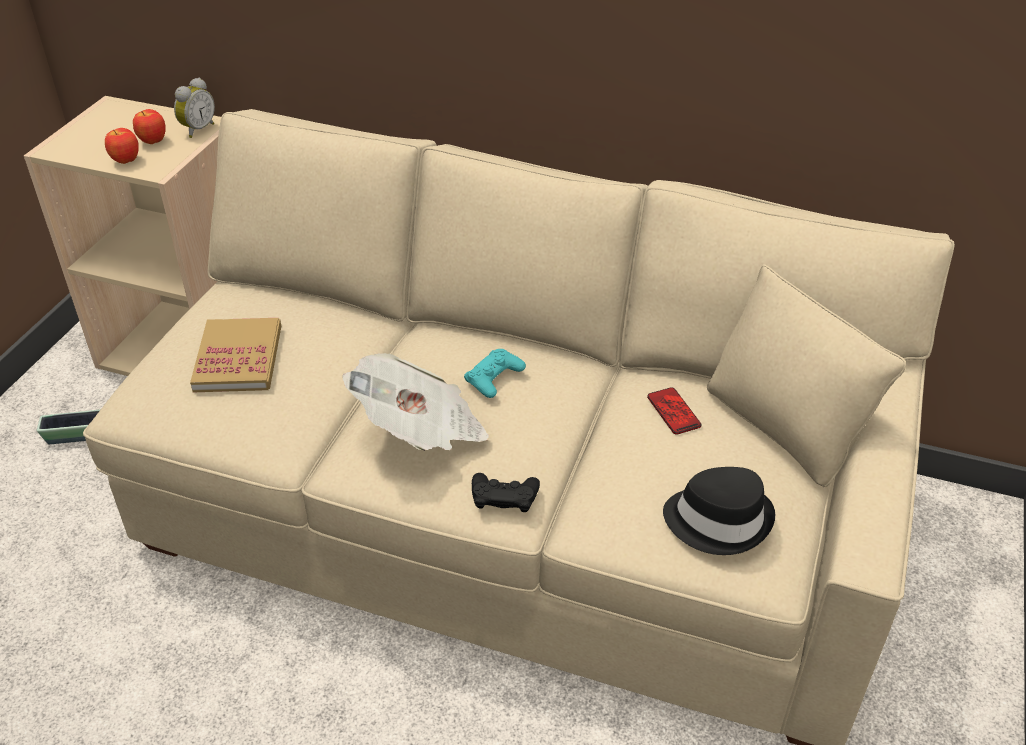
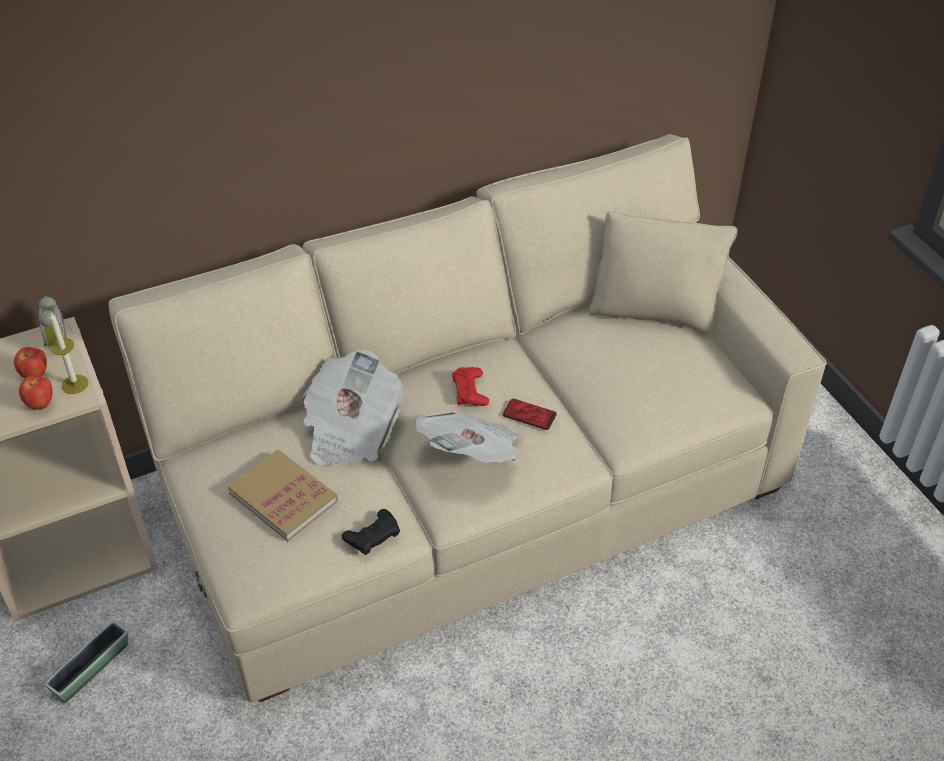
camera: 45 degrees left, 5 degrees up
(165, 161) = (75, 384): none -> candle
(360, 345) = (351, 430): none -> newspaper
(494, 377) = (470, 391): turquoise game controller -> red game controller
(504, 496) = (566, 457): black game controller -> black game controller (372, 535)
(673, 412) = (591, 341): phone -> phone (529, 415)
(718, 519) = (687, 386): black hat -> none

